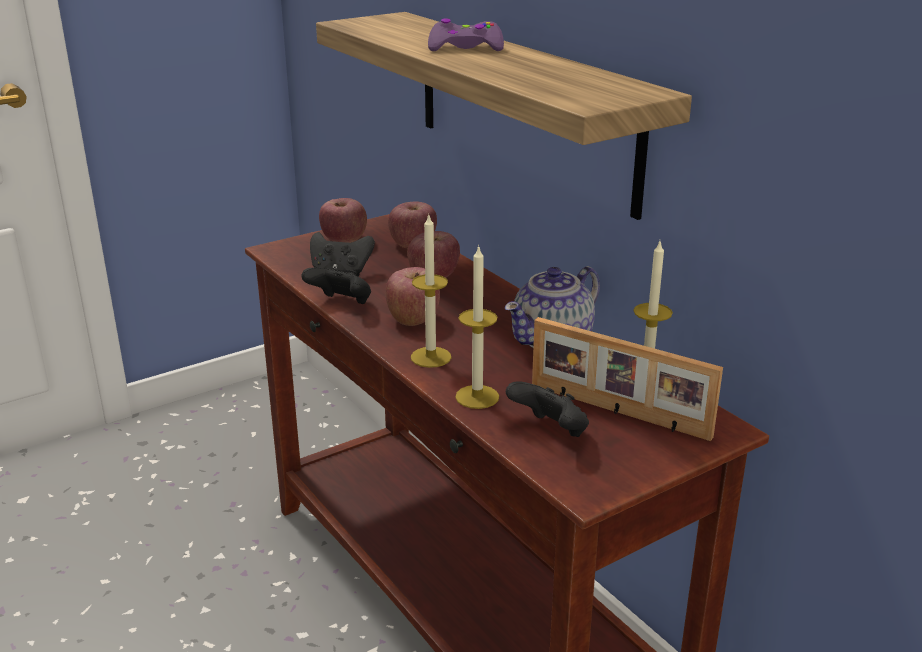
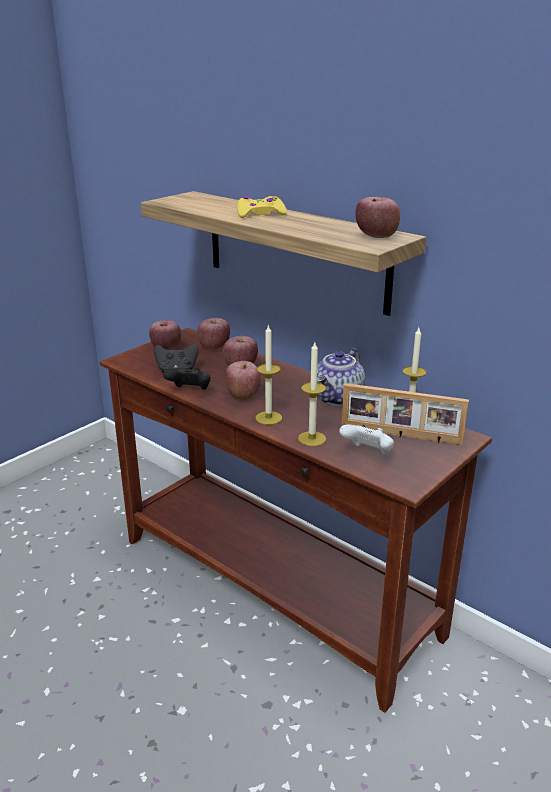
camera: 15 degrees left, 0 degrees up
(465, 47) = (260, 214): purple game controller -> yellow game controller
(550, 431) = (368, 453): black game controller -> white game controller
(609, 89) = (376, 236): none -> apple

